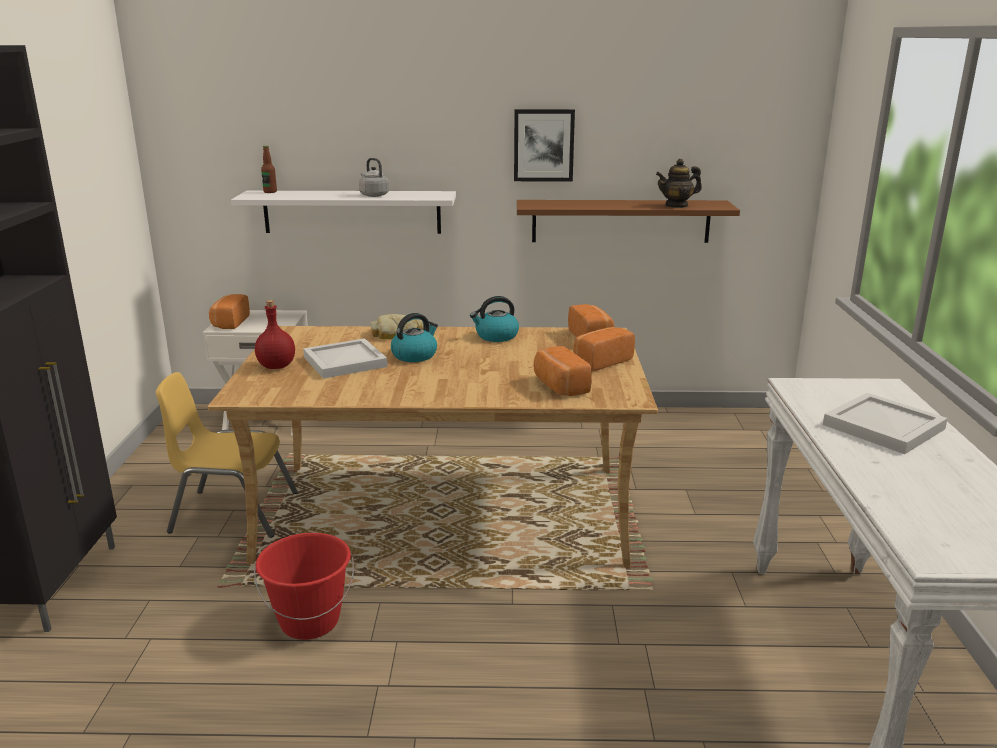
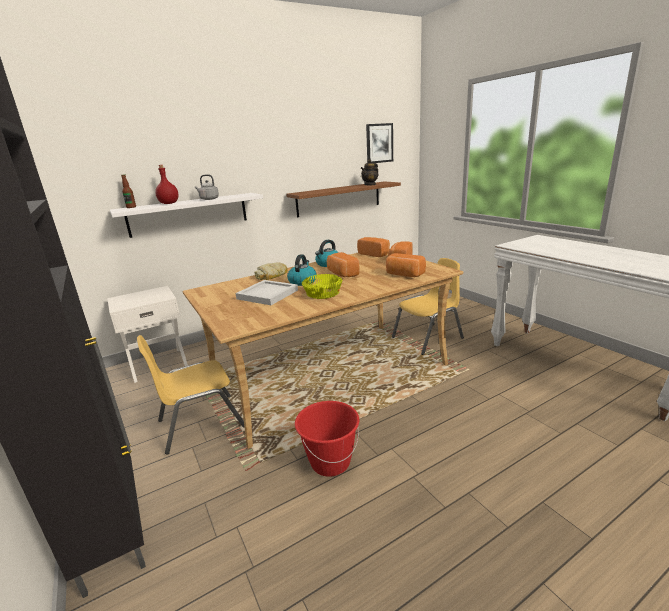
camera: 30 degrees left, 0 degrees up
(229, 323) = (122, 303): bread -> bread (342, 274)
(277, 366) = (227, 307): red bottle -> red bottle (169, 203)
(405, 382) = (323, 294): none -> yellow bowl
(543, 145) = (296, 160): picture -> picture (379, 143)
(659, 515) = (428, 338): none -> yellow chair
(885, 427) = (574, 248): white tray -> none

